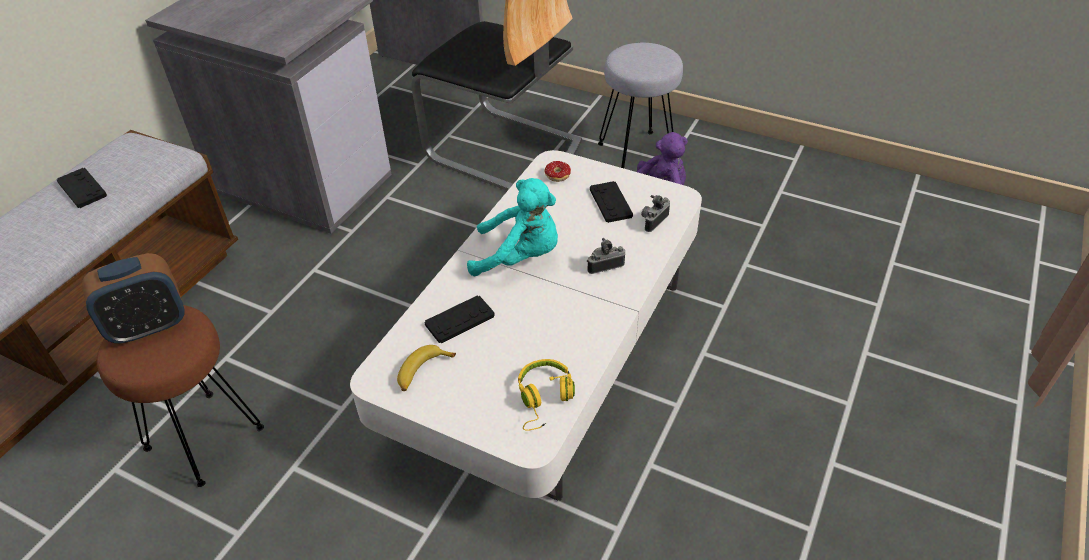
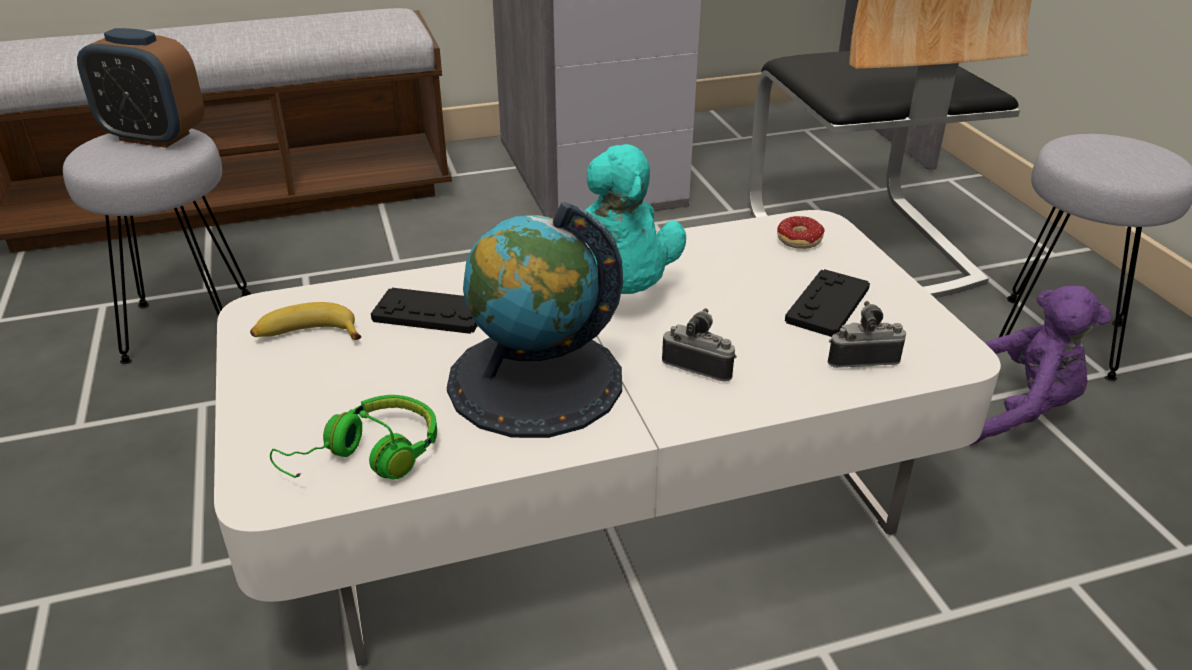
camera: 45 degrees right, 10 degrees down
(82, 189) = (298, 25): black game controller -> none
(204, 437) = (189, 326): brown stool -> grey stool
(544, 399) = (368, 457): yellow headphones -> green headphones
(555, 318) = (535, 381): none -> globe

